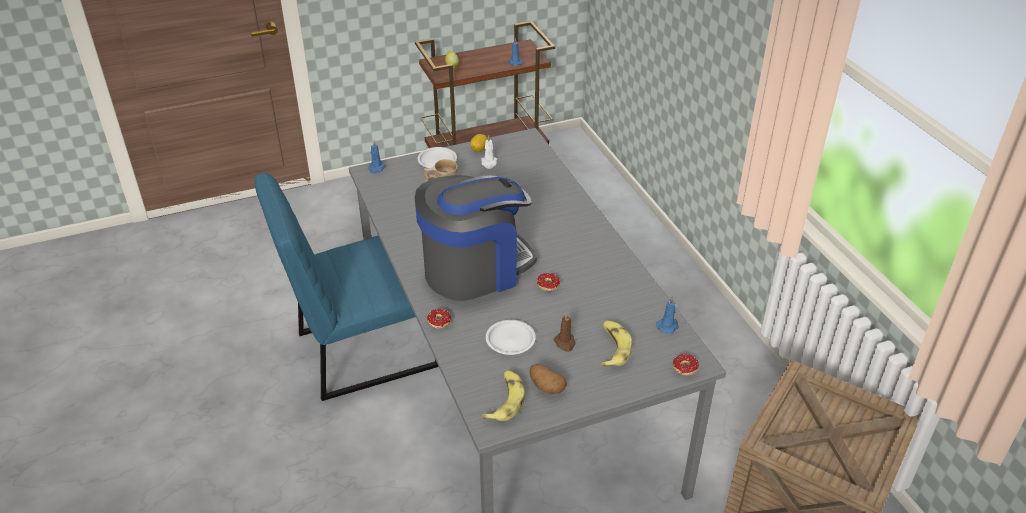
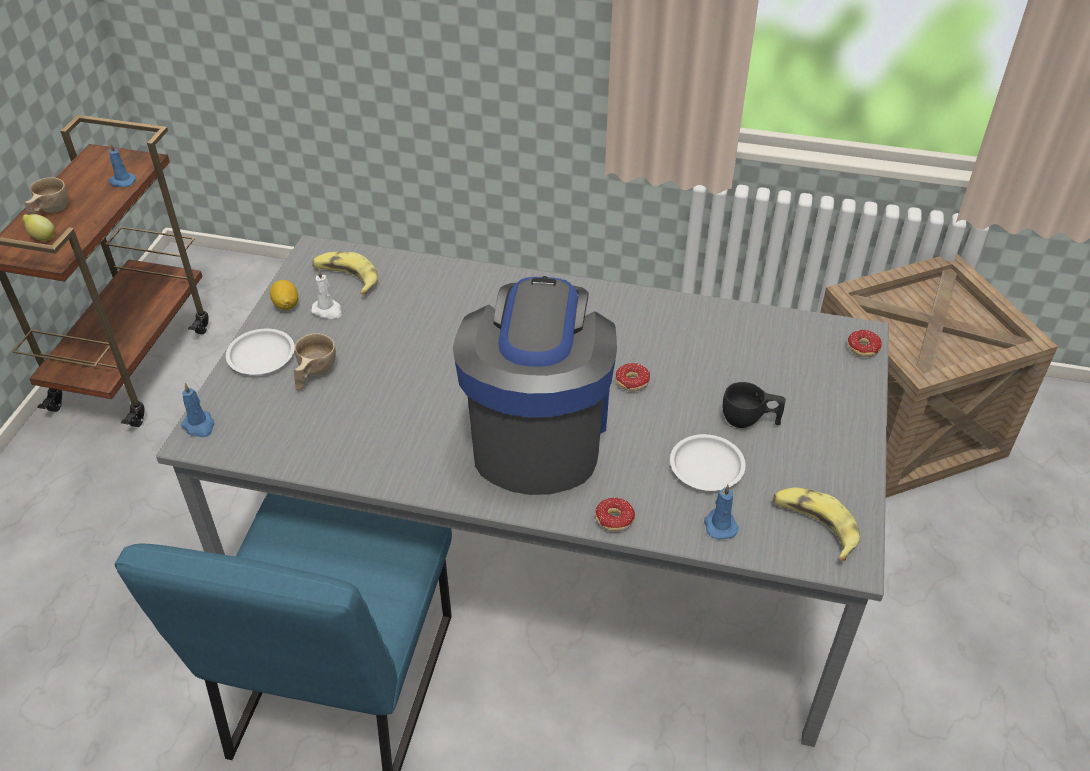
camera: 55 degrees left, 5 degrees up
(470, 57) = (49, 212): none -> beige cup
(546, 387) = (815, 476): potato -> none
(565, 343) = (750, 420): brown candle -> black cup
(612, 348) = (789, 385): banana -> banana (346, 278)
(668, 326) = (785, 324): blue candle -> blue candle (719, 525)

